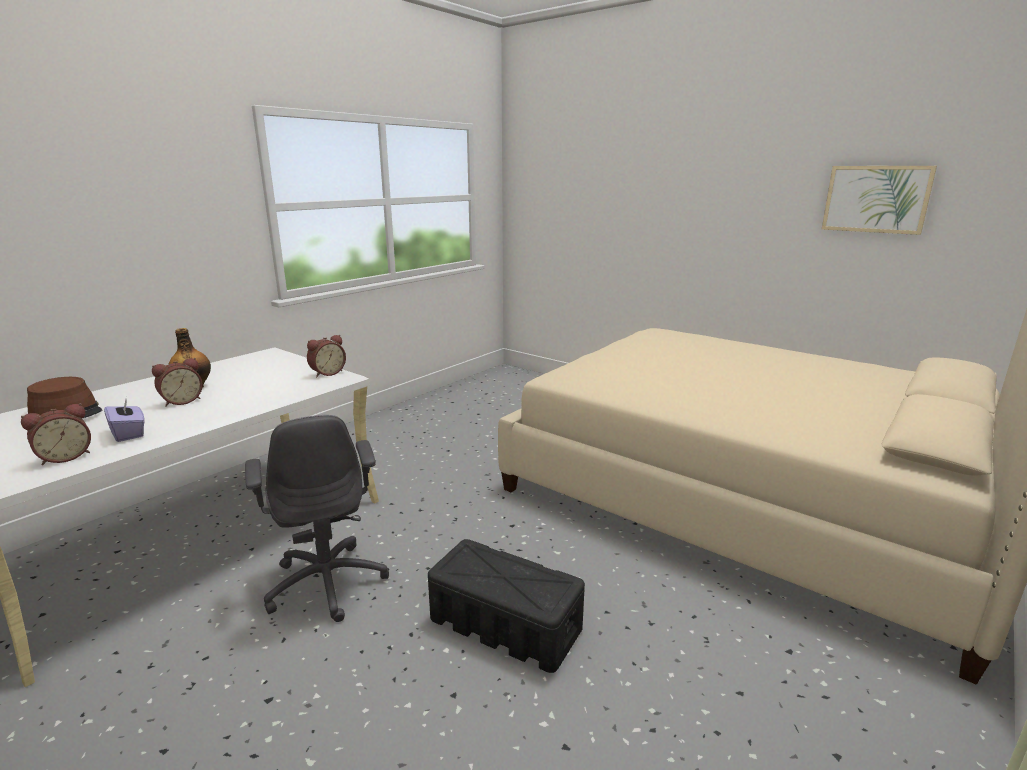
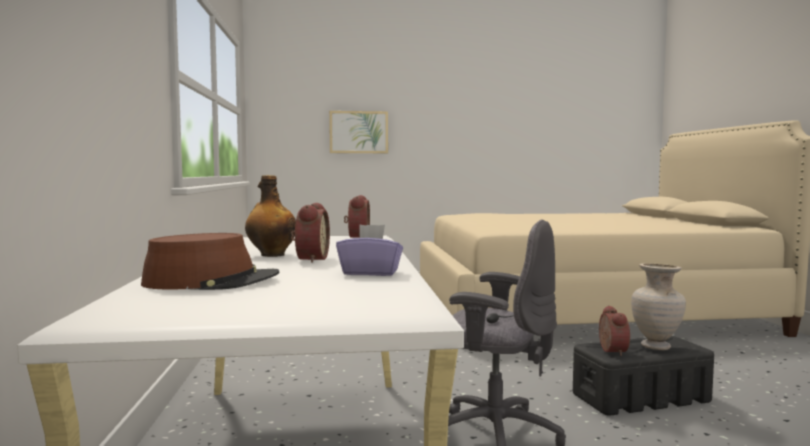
camera: 45 degrees left, 15 degrees down
(65, 457) = (391, 288): alarm clock -> alarm clock (610, 351)
(516, 582) = (656, 347): none -> beige vase
(876, 199) = (561, 114): picture -> picture (358, 132)

